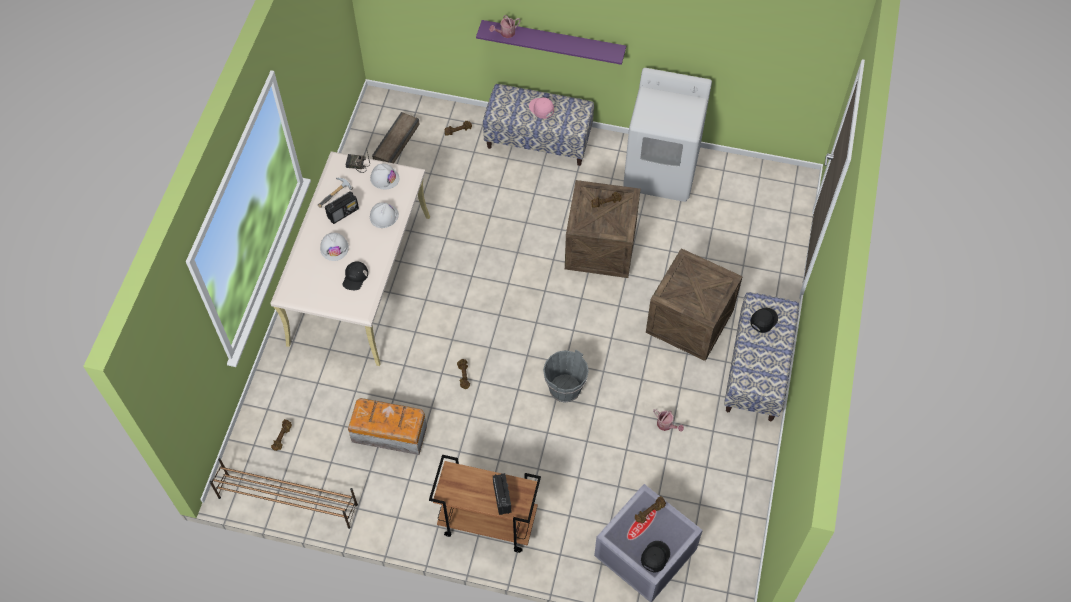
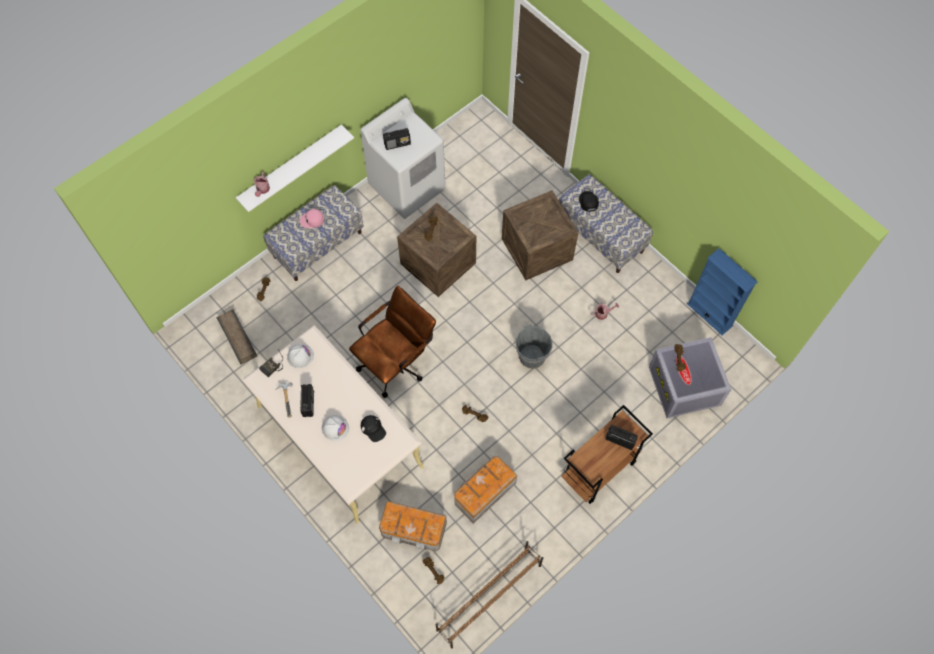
camera: 55 degrees left, 5 degrees up
(311, 396) = (414, 530): none -> storage box
(384, 216) = (334, 377): white hard hat -> none
(469, 277) = (396, 362): none -> brown office chair
(553, 41) = (291, 166): purple shelf -> white shelf
(655, 557) = (712, 377): black cap -> none
(659, 108) = (397, 143): none -> radio
(751, 530) = (709, 314): none -> blue bookcase

